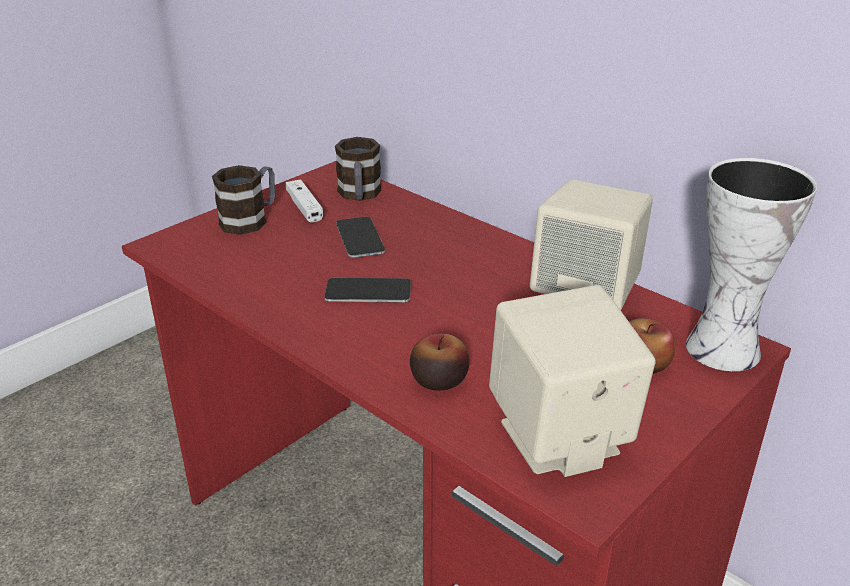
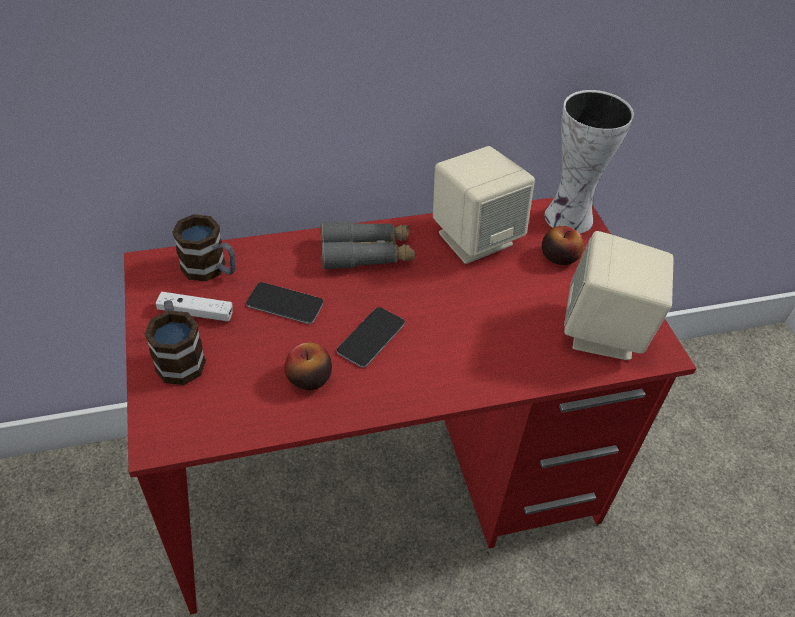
camera: 60 degrees left, 15 degrees up
(439, 380) = (511, 355): apple -> apple (309, 378)
(474, 251) = (366, 253): none -> grey binoculars

